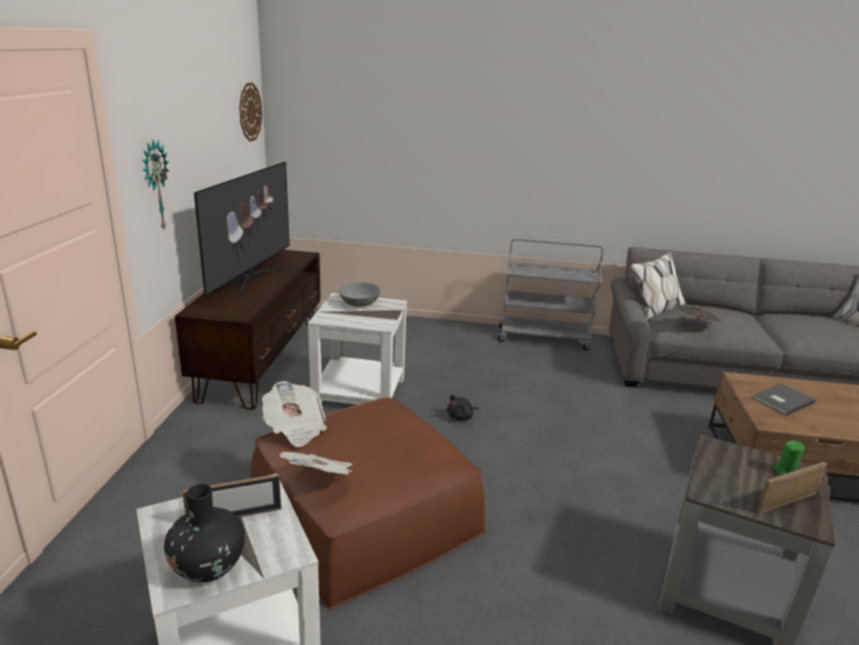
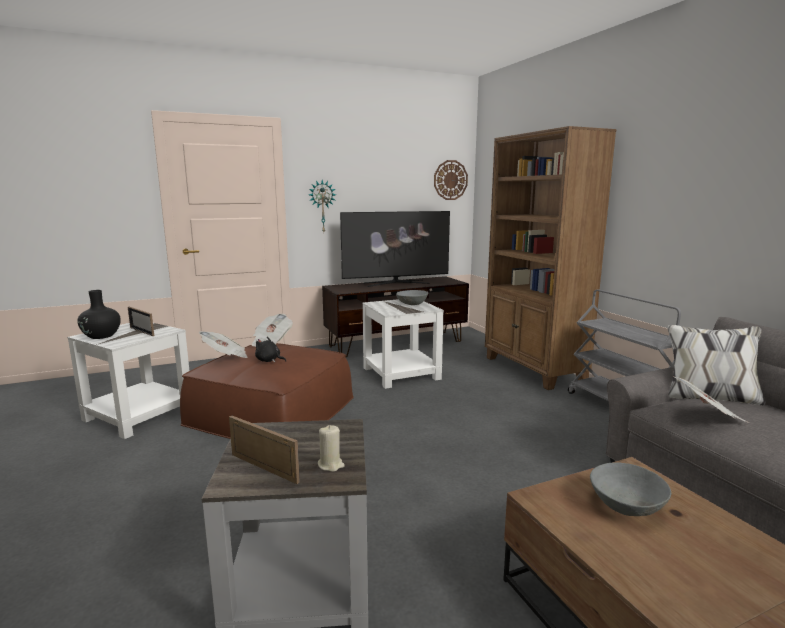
camera: 60 degrees right, 10 degrees down
(436, 331) = (533, 369): none -> brown bookcase
(461, 417) = (421, 408): black plush toy -> black plush toy (269, 360)
(781, 400) = (626, 505): grey book -> grey bowl
(786, 471) = (331, 465): green candle -> beige candle

